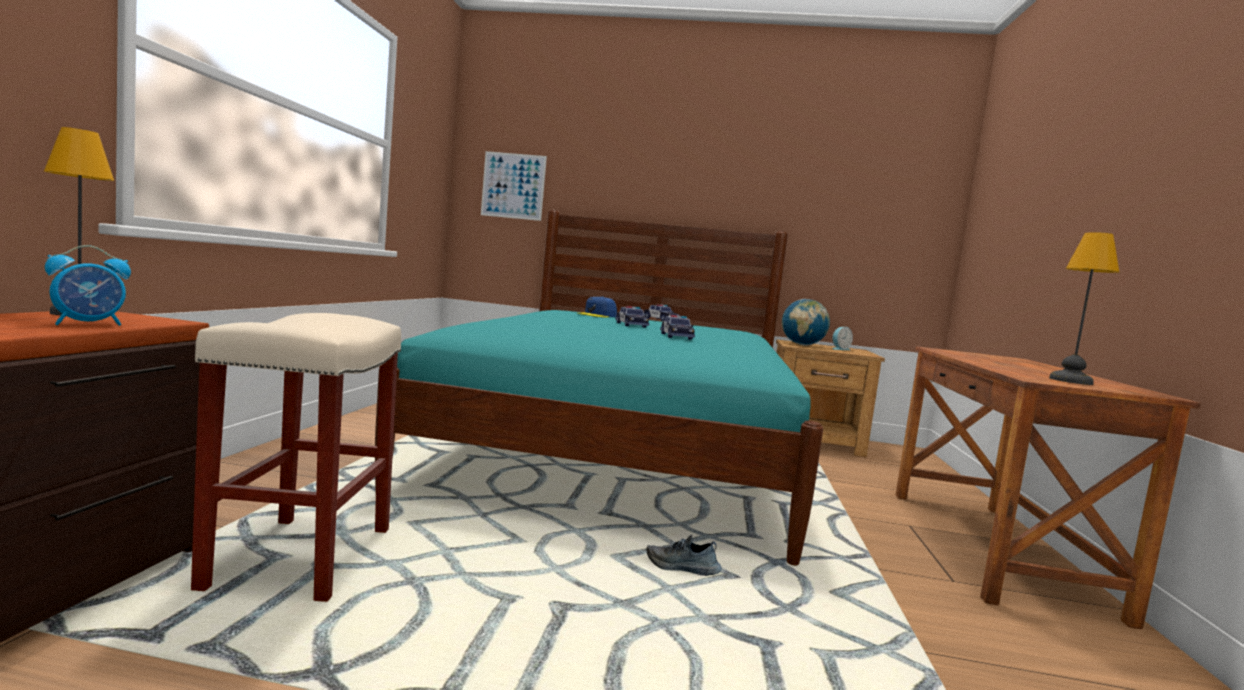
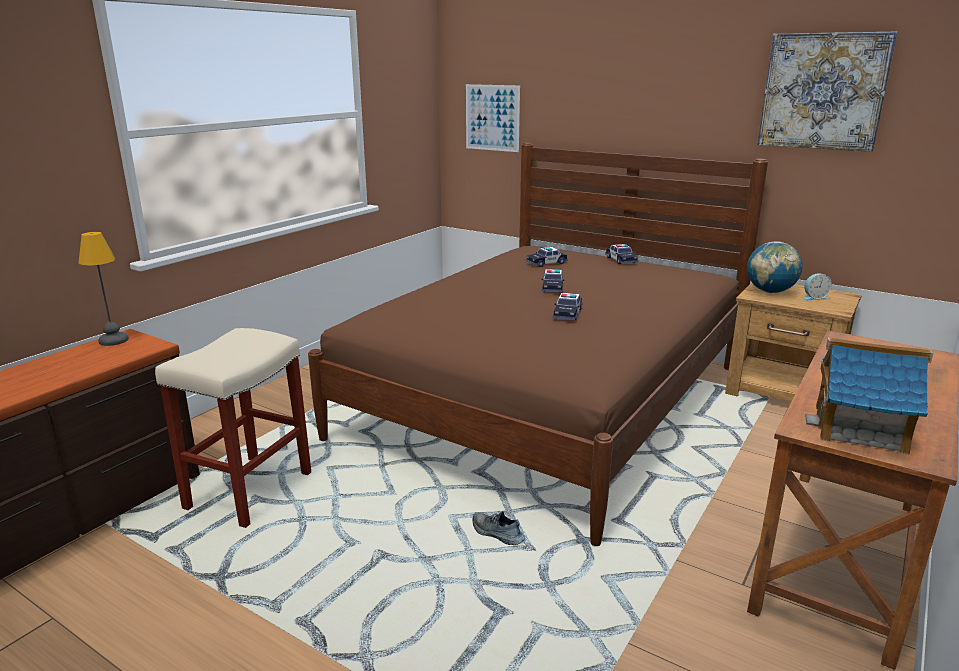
camera: 25 degrees right, 15 degrees up
(89, 324) = (109, 358): alarm clock -> none
(597, 315) = (546, 263): blue cap -> toy car
(620, 452) = (548, 401): turquoise bed -> brown bed
(828, 178) = (823, 91): none -> picture
(1072, 381) = (860, 429): table lamp -> toy house

